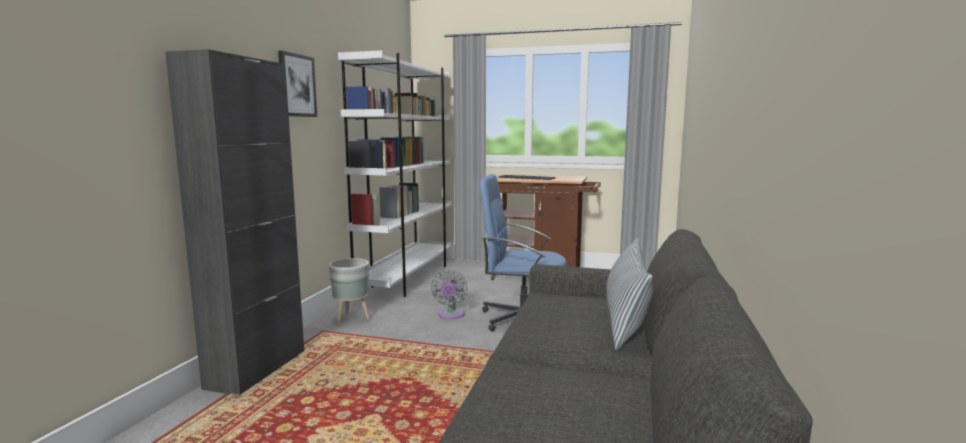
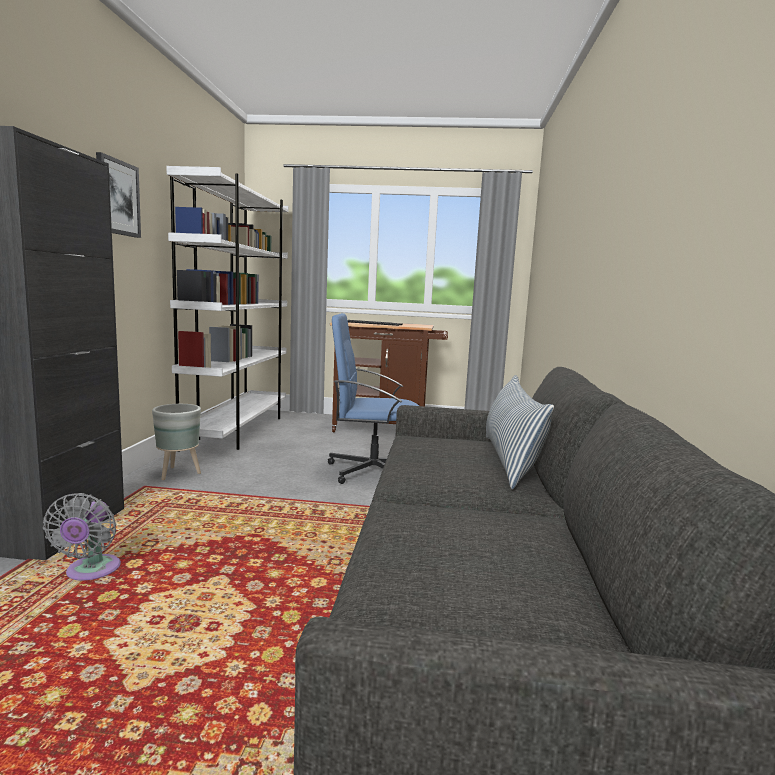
camera: 10 degrees left, 0 degrees up
(450, 315) = (293, 468): grey fan -> grey fan (90, 572)

